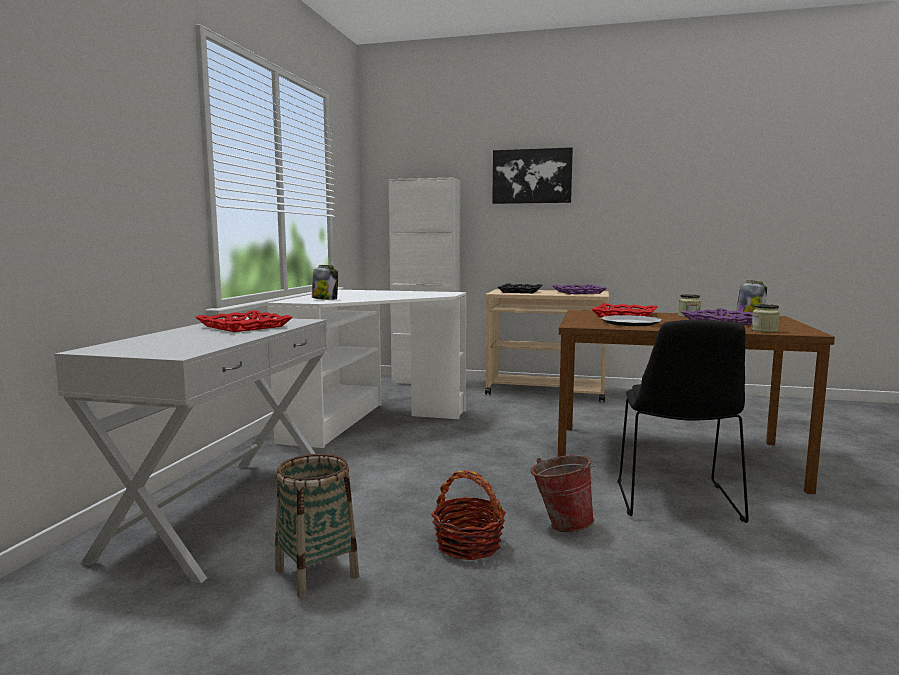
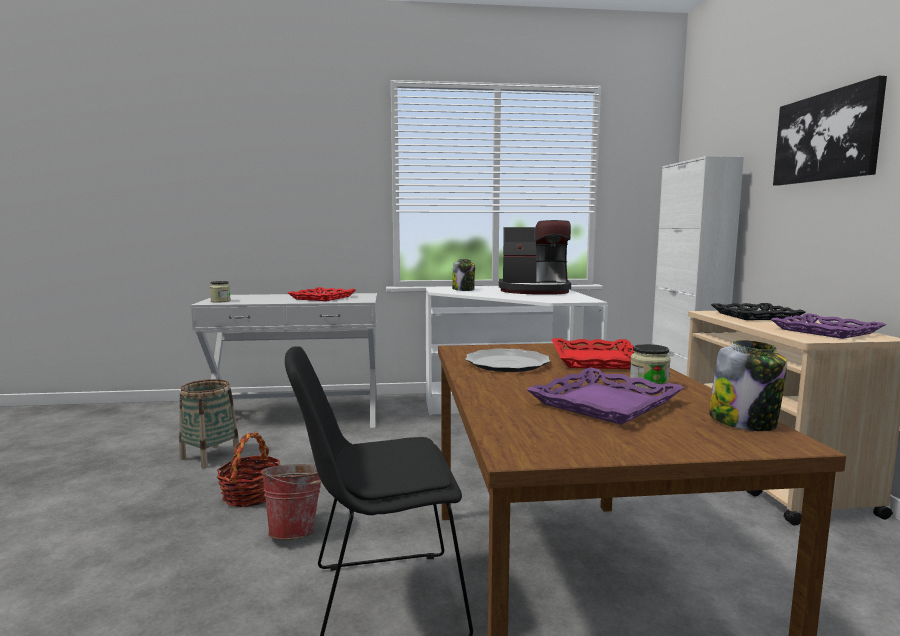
camera: 70 degrees right, 0 degrees up
(371, 293) = (535, 291): none -> coffee machine
(764, 330) = (509, 422): jar -> jar (220, 301)

